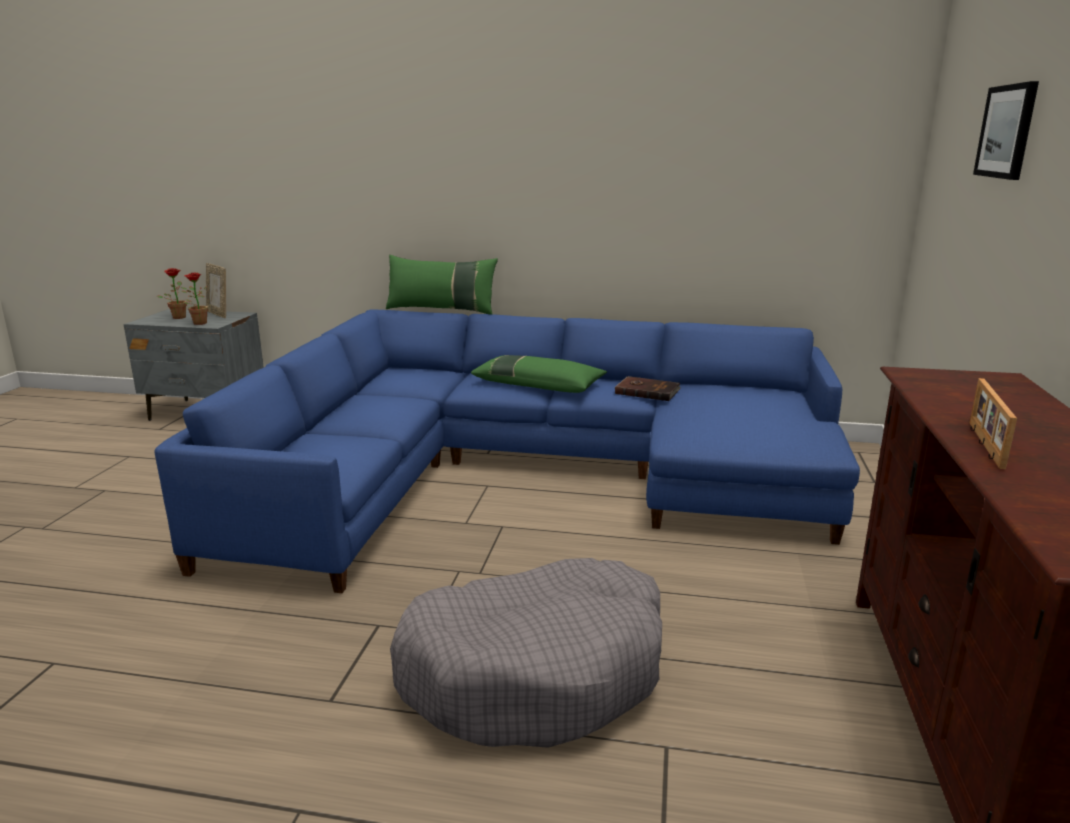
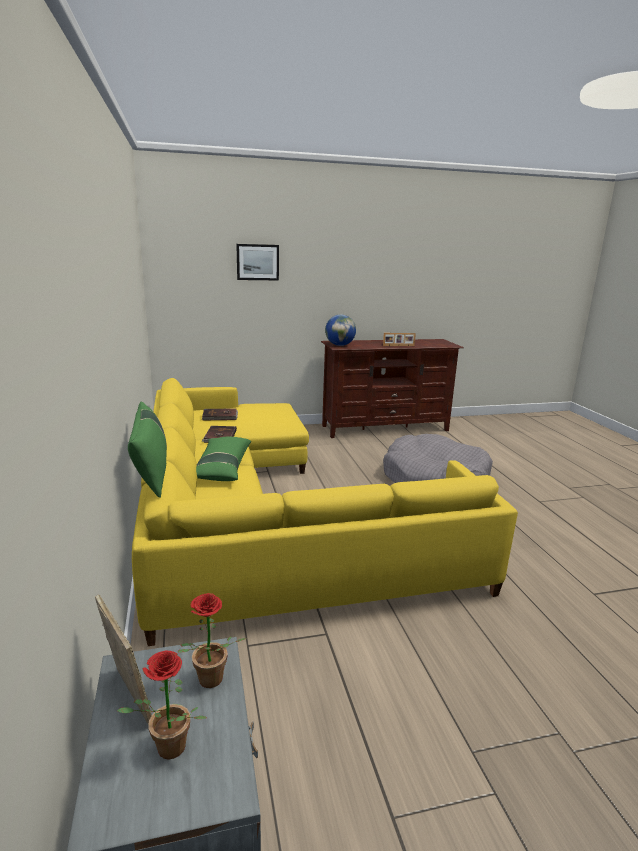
camera: 115 degrees left, 0 degrees up
(219, 314) = (128, 699): picture frame -> picture frame turned 60 degrees counterclockwise
(529, 473) = (257, 516): blue sofa -> yellow sofa
(737, 396) = (220, 416): none -> brown book
(946, 378) = (339, 345): none -> globe

